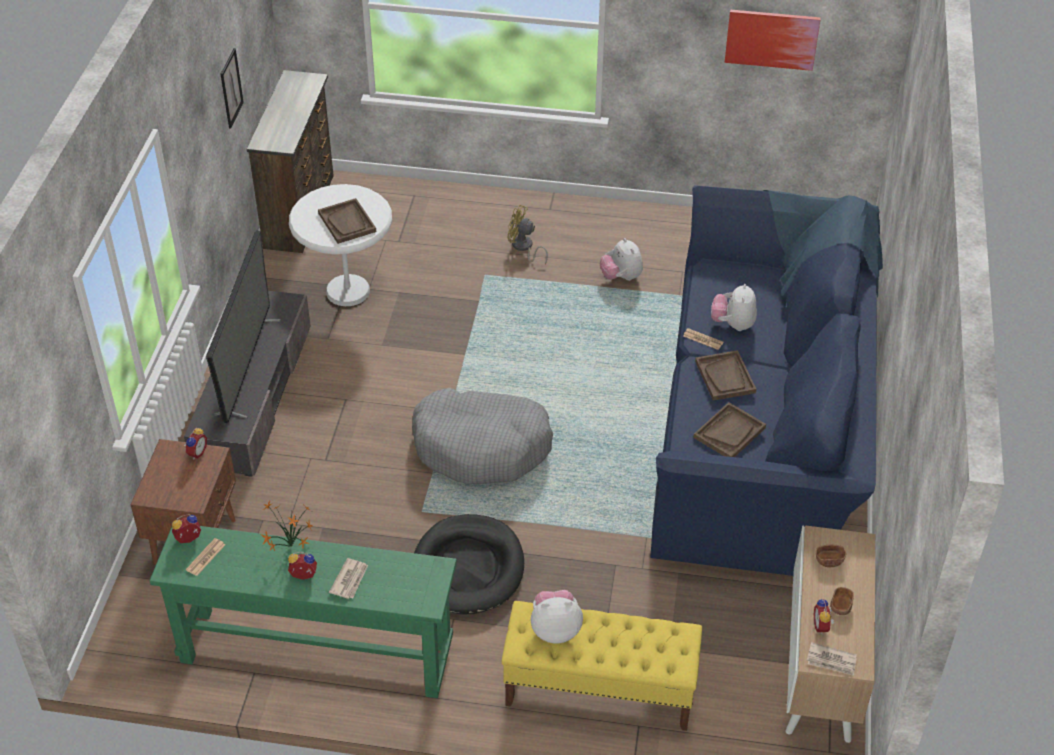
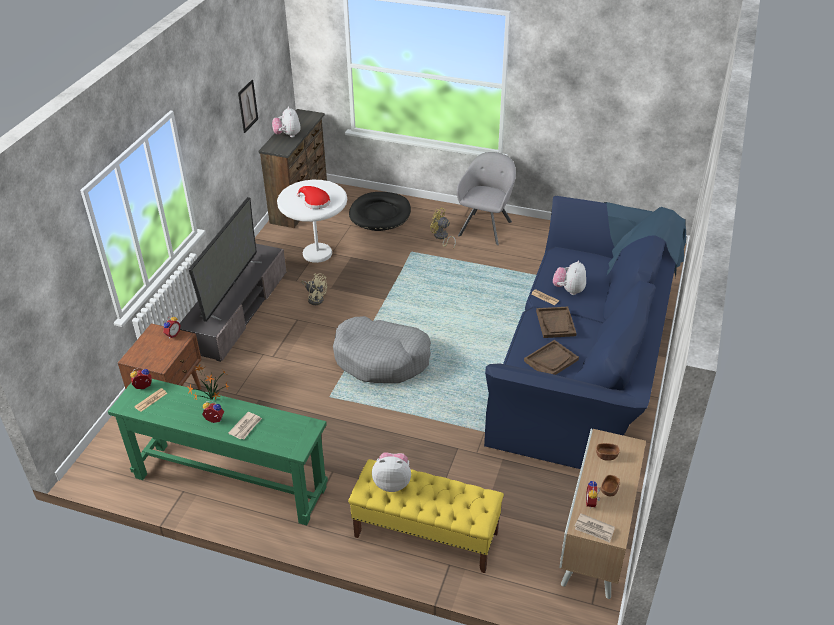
camera: 10 degrees right, 5 degrees down
(347, 222) = (315, 202): brown tray -> red hat
(363, 363) = (315, 298): none -> beige fan
(468, 568) = (352, 438): black dog bed -> black dog bed (380, 214)
(584, 224) = (486, 227): none -> grey armchair
(621, 277) = (504, 261): plush toy -> plush toy (287, 135)
(771, 39) = (620, 100): picture -> none

